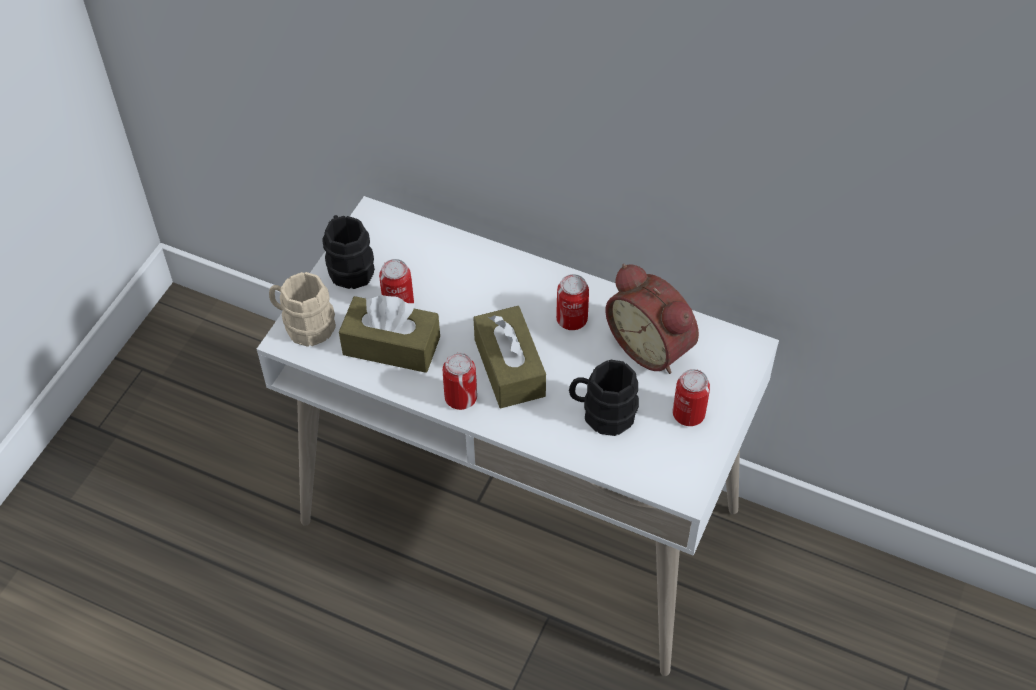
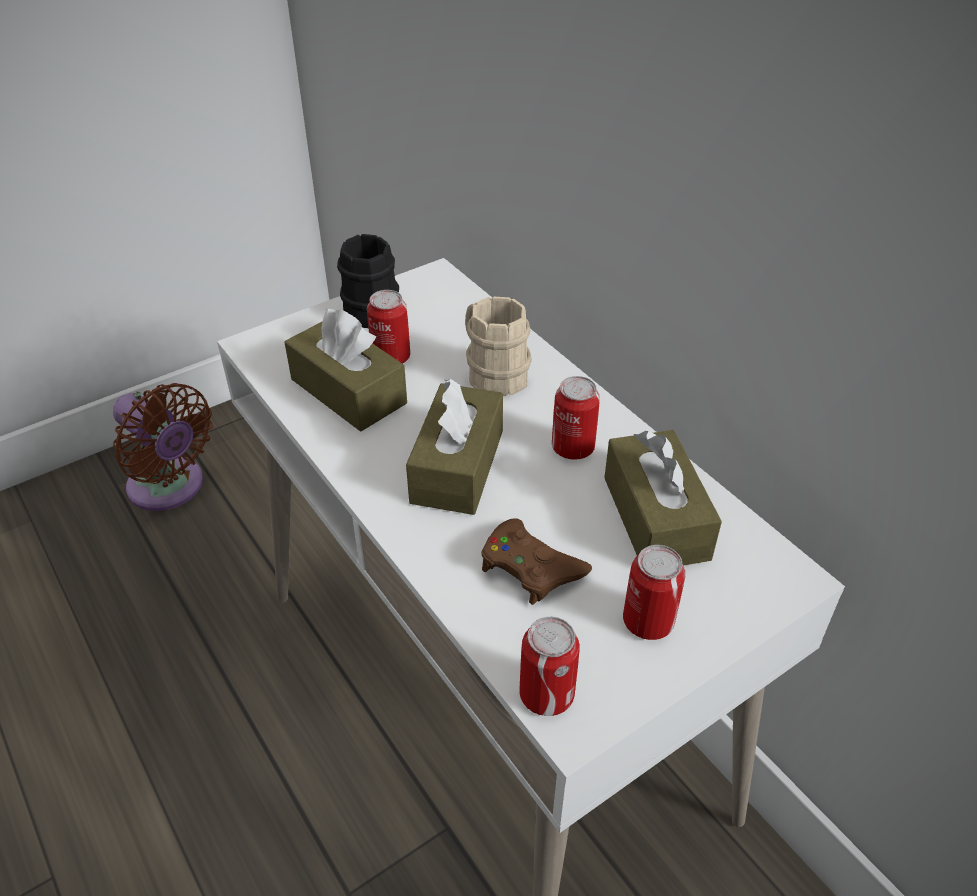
camera: 30 degrees right, 10 degrees down
(123, 478) = (170, 488): none -> brown fan
(304, 325) = (280, 339): beige mug -> beige mug (492, 373)
(461, 398) = (375, 473): can -> can (546, 694)
(602, 414) = (530, 567): black mug -> brown game controller
(652, 346) = (655, 517): alarm clock -> brown tissue box

